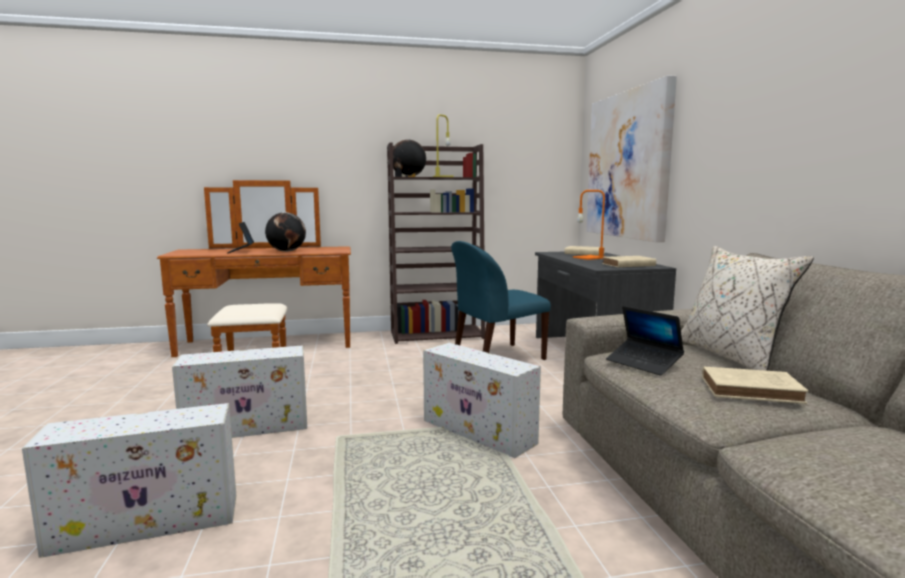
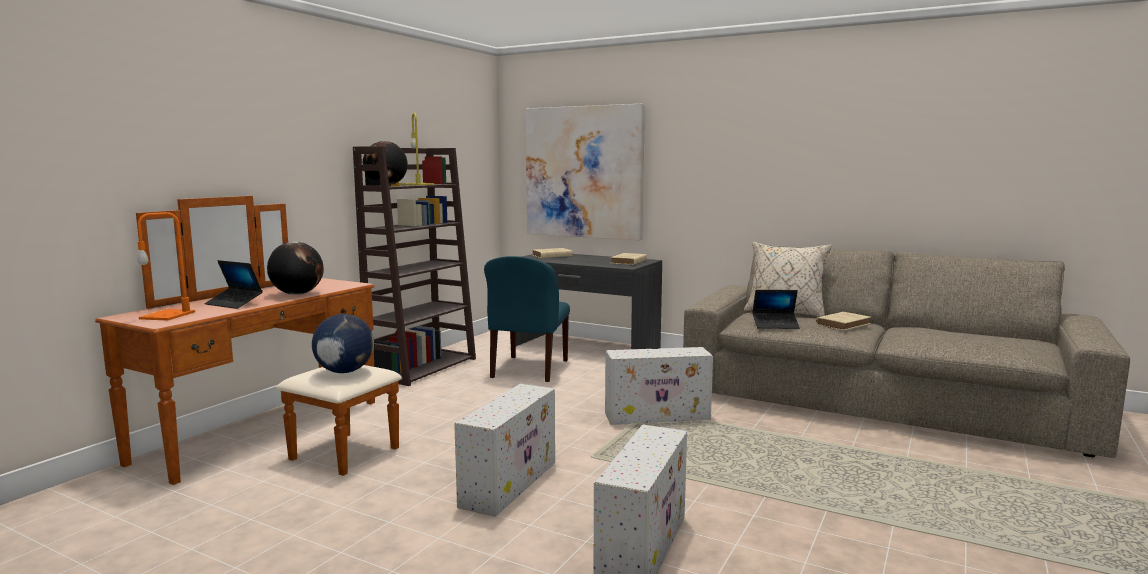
camera: 50 degrees left, 0 degrees up
(248, 308) = (344, 371): none -> globe
(589, 257) = (575, 259): orange table lamp -> orange table lamp (168, 315)

